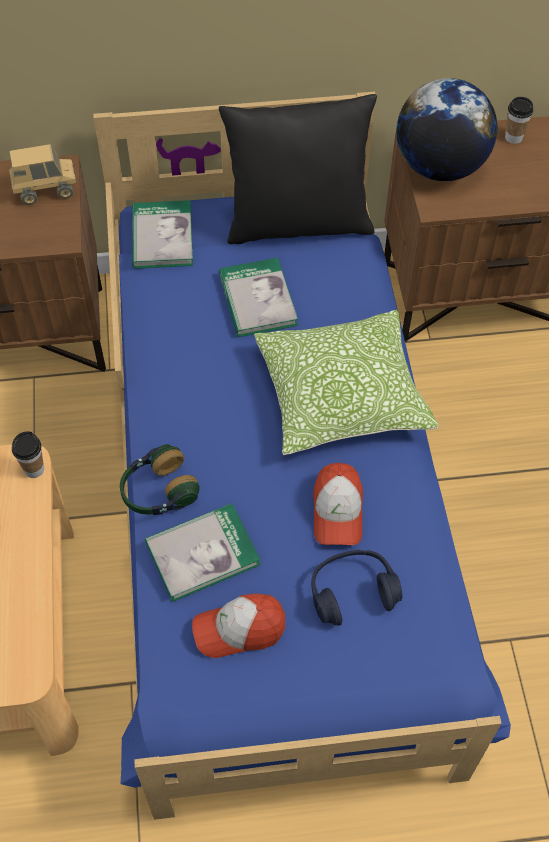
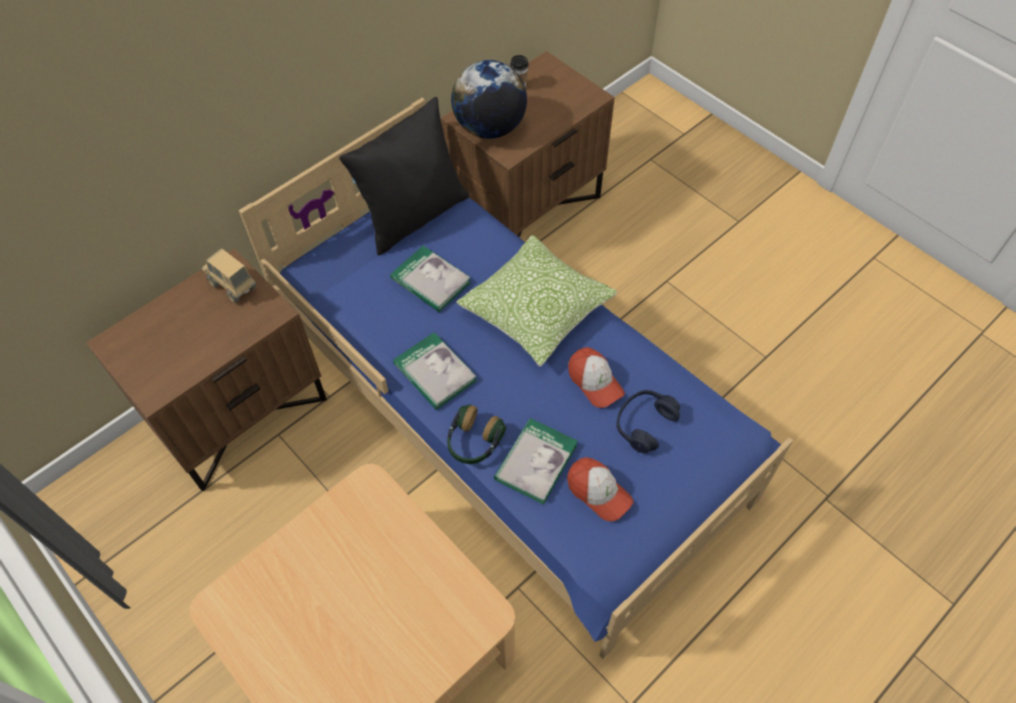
camera: 35 degrees left, 0 degrees up
(34, 469) = (378, 482): cup -> none
(46, 191) = (233, 286): toy truck -> toy truck turned 90 degrees counterclockwise
(162, 237) = (329, 276): book -> book (435, 372)
(239, 629) = (598, 492): cap -> cap turned 90 degrees counterclockwise

